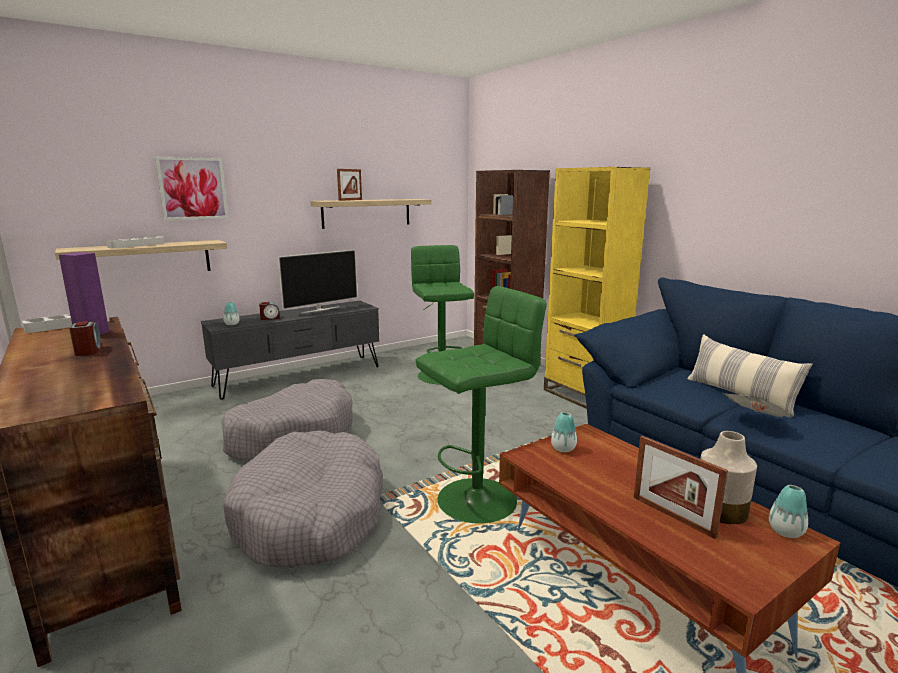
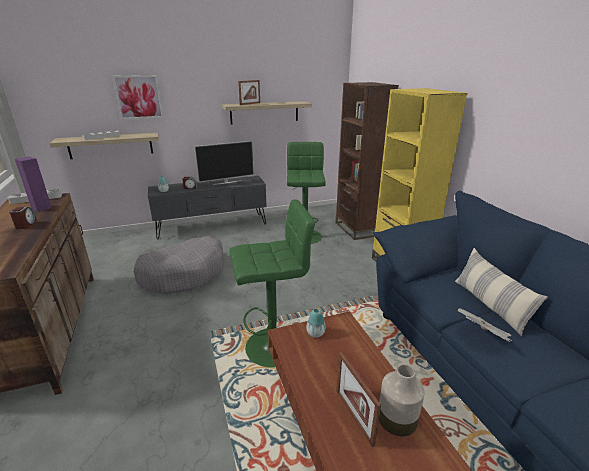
camera: 15 degrees right, 10 degrees up
(311, 515) = (164, 338): grey dog bed -> none
(785, 531) = (436, 454): vase -> none

